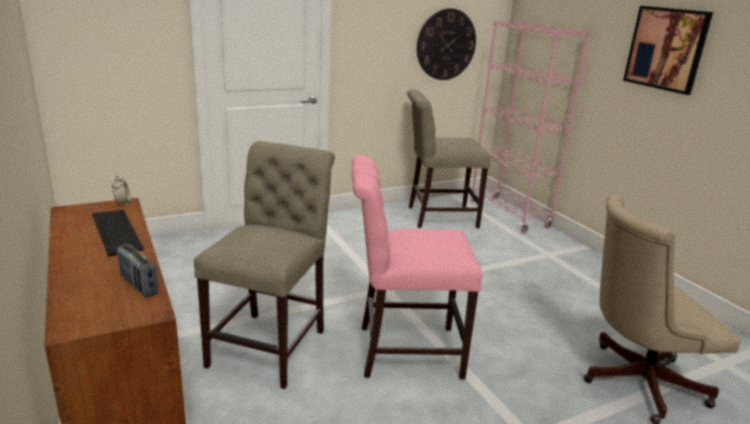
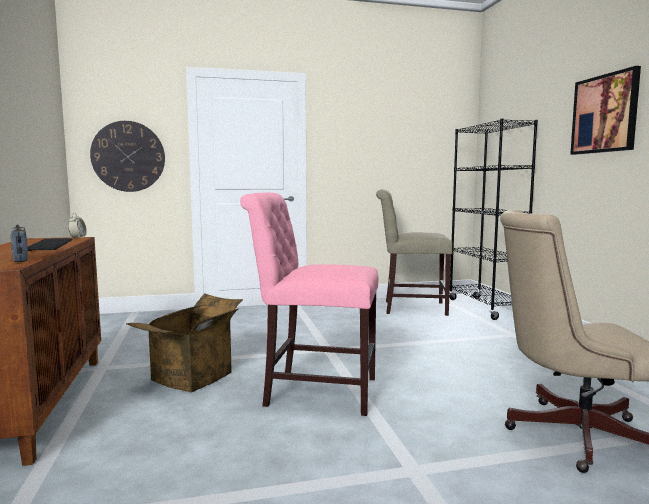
camera: 15 degrees right, 15 degrees down
(272, 344) = (193, 378): beige chair -> cardboard box
(446, 44) = (414, 154): wall clock -> wall clock (128, 156)
(509, 214) = (485, 308): pink bookcase -> black bookcase

